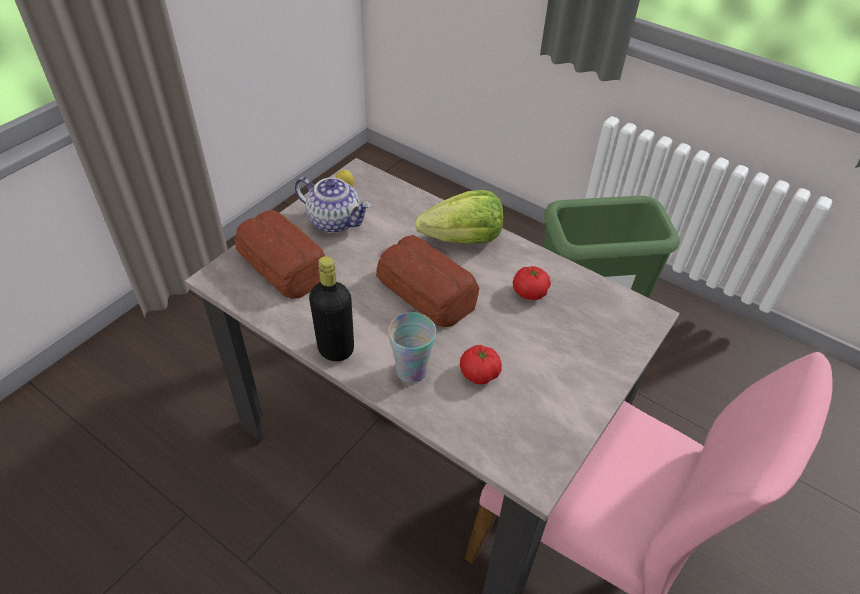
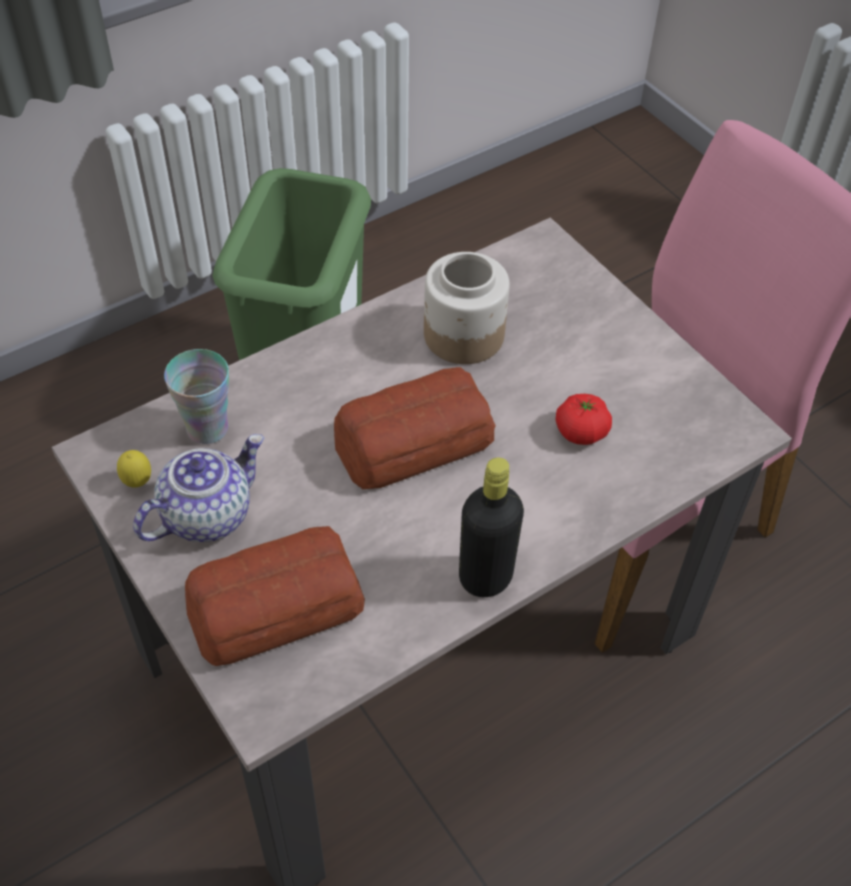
camera: 70 degrees left, 5 degrees up
(411, 371) = (553, 500): cup -> cup (207, 428)
(463, 239) = (329, 370): lettuce -> none
(529, 292) = (463, 335): tomato -> jar

